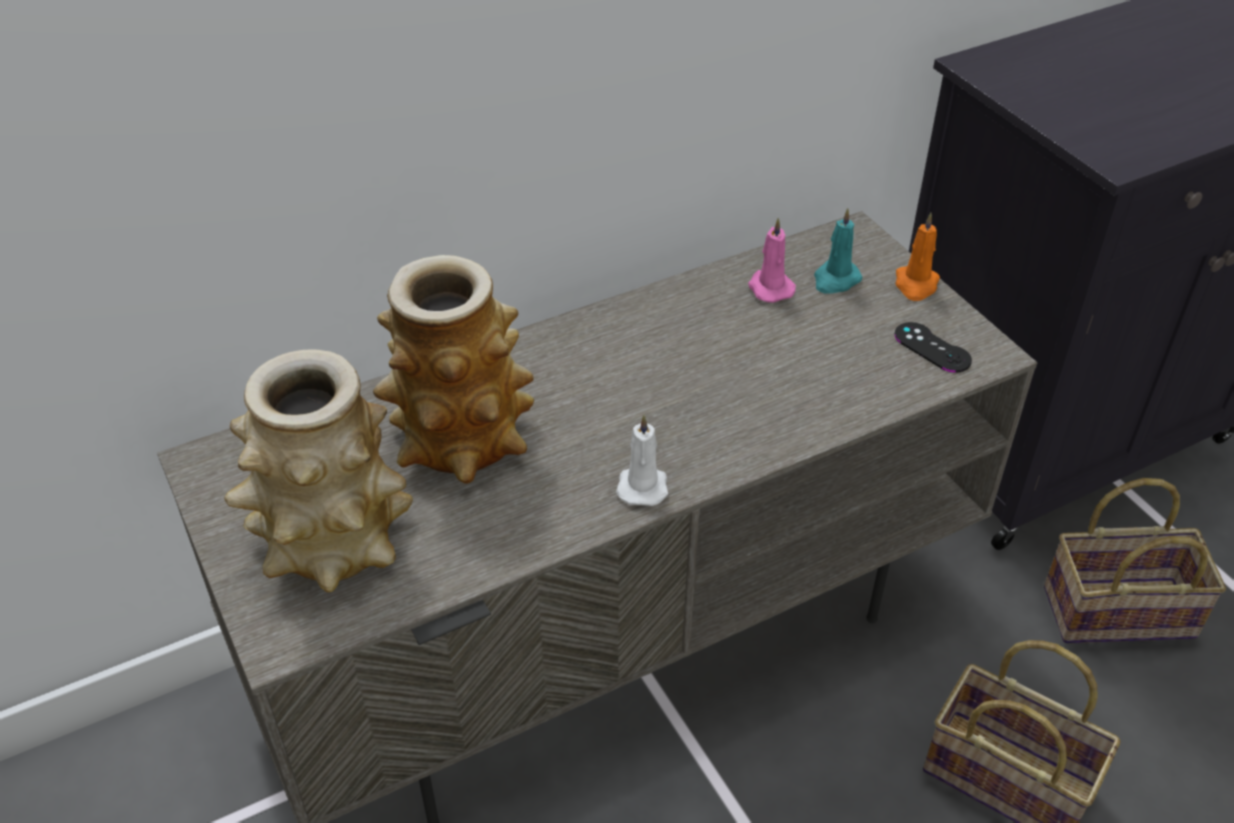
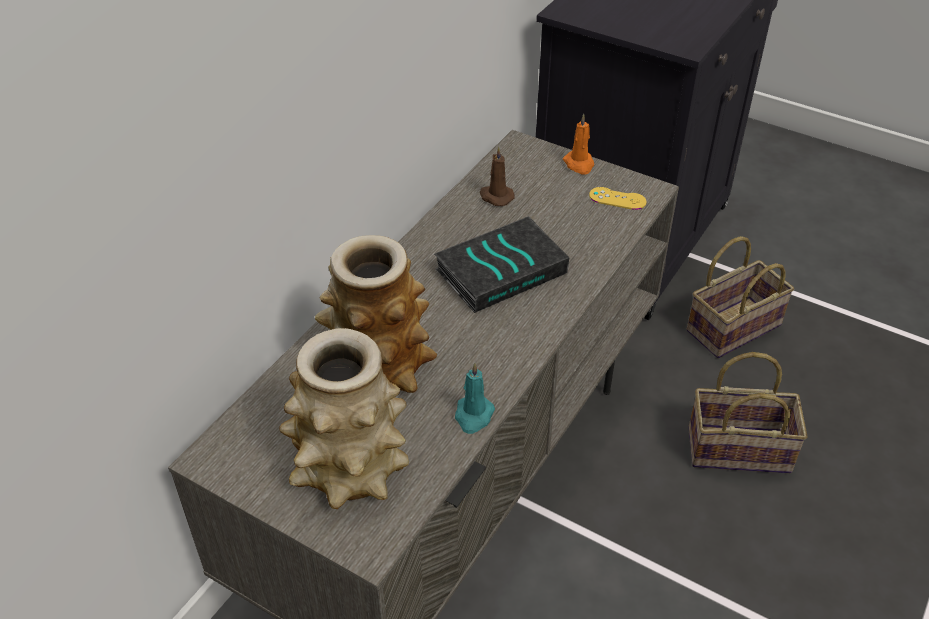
camera: 30 degrees left, 0 degrees up
(642, 485) = (518, 348): white candle -> none
(701, 380) = (501, 269): none -> book
(769, 287) = (495, 196): pink candle -> brown candle
(835, 280) = (531, 178): turquoise candle -> turquoise candle (473, 416)
(932, 348) = (617, 199): black game controller -> yellow game controller

